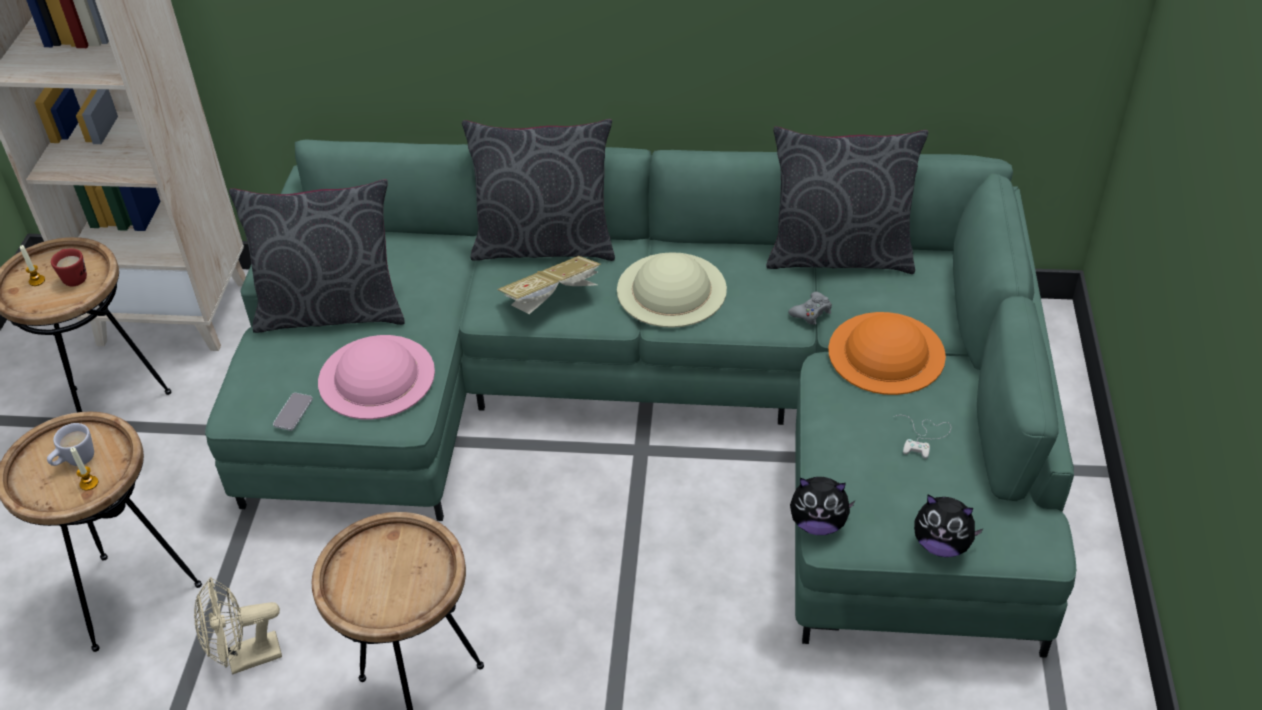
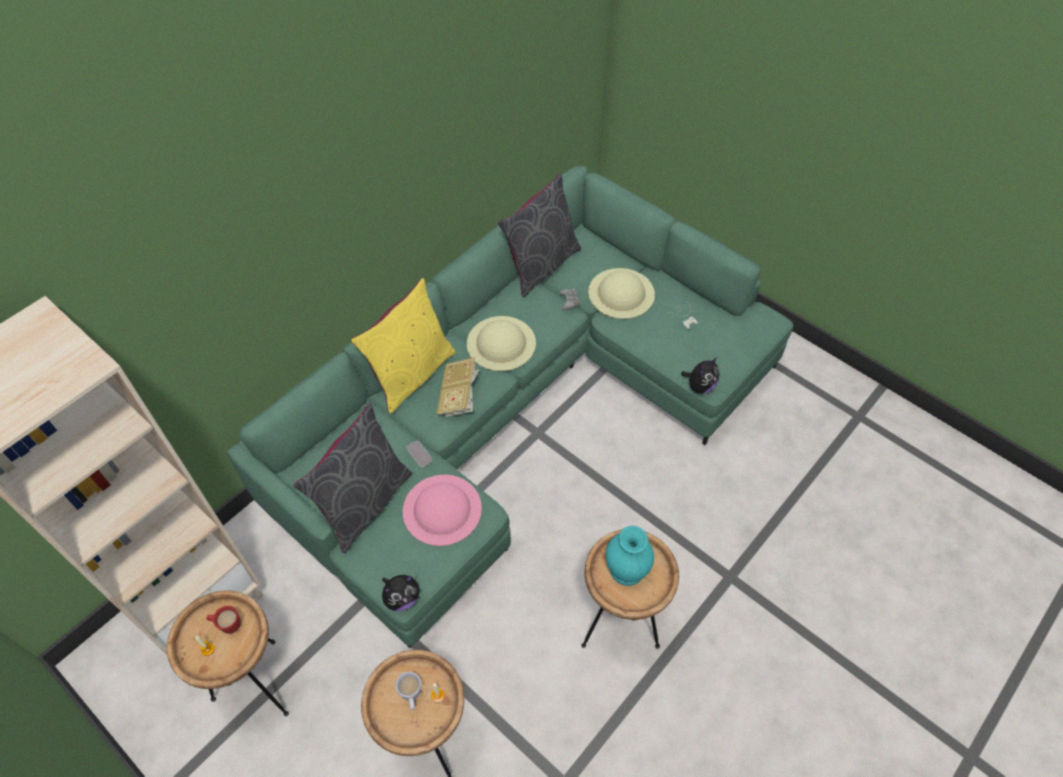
camera: 55 degrees left, 10 degrees up
(245, 658) = (524, 699): beige fan -> none
(293, 412) = (433, 566): phone -> phone (419, 454)
(390, 567) = (627, 569): none -> turquoise vase
(544, 244) = (411, 374): grey pillow -> yellow pillow
(886, 353) = (621, 293): orange hat -> beige hat
(941, 544) = (747, 352): plush toy -> plush toy (402, 598)

